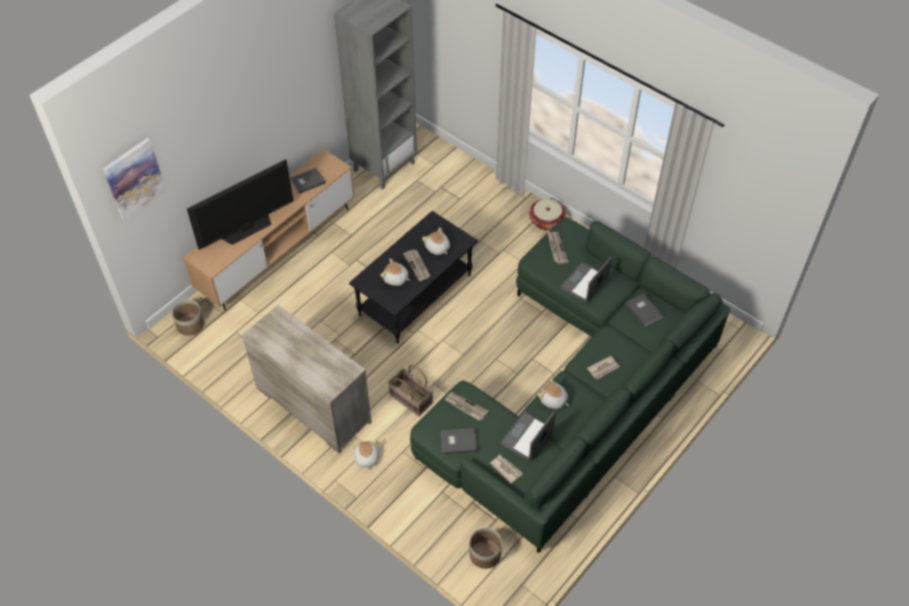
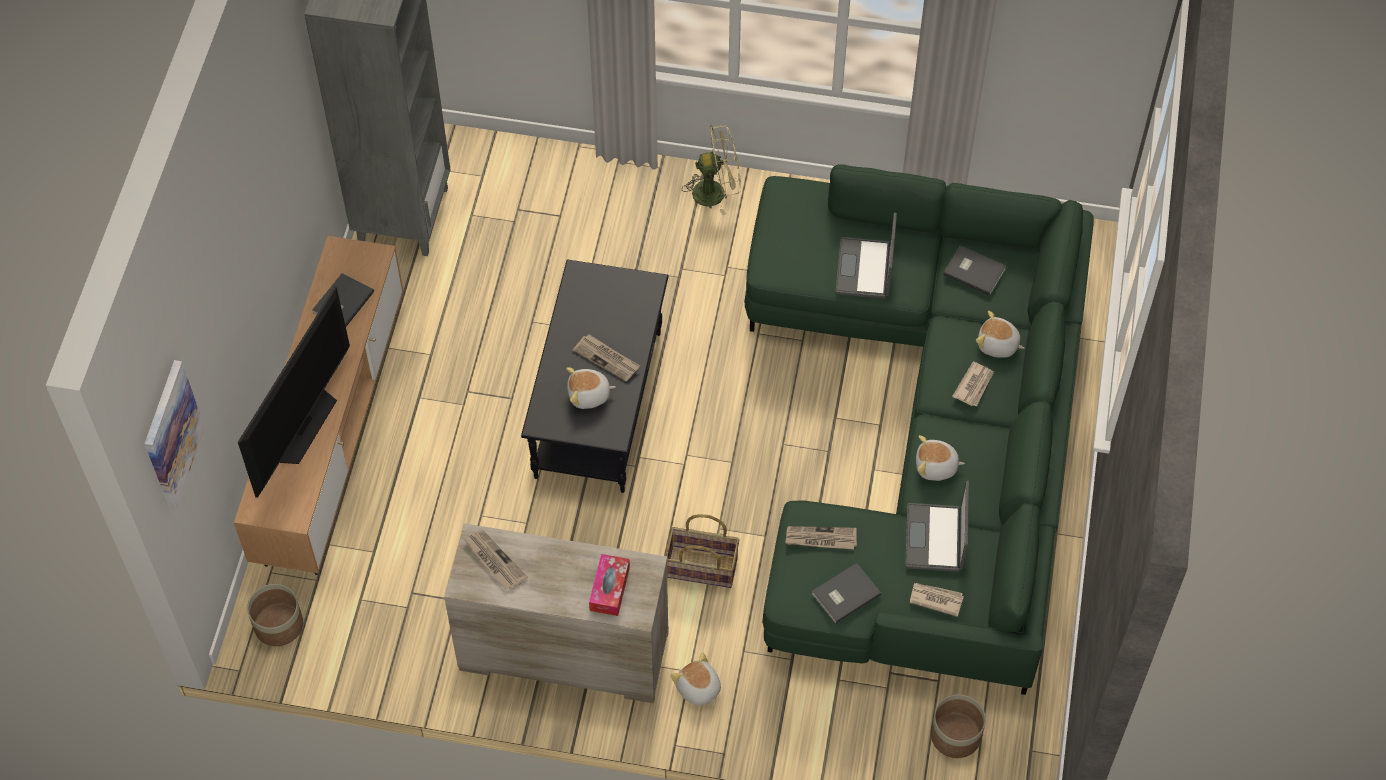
camera: 30 degrees left, 5 degrees up
(324, 371) = (609, 589): none -> tissue box
(437, 248) = (617, 316): plush toy -> plush toy (997, 345)
(546, 221) = (716, 191): basket -> beige fan
(556, 248) = (789, 233): newspaper -> newspaper (494, 561)

